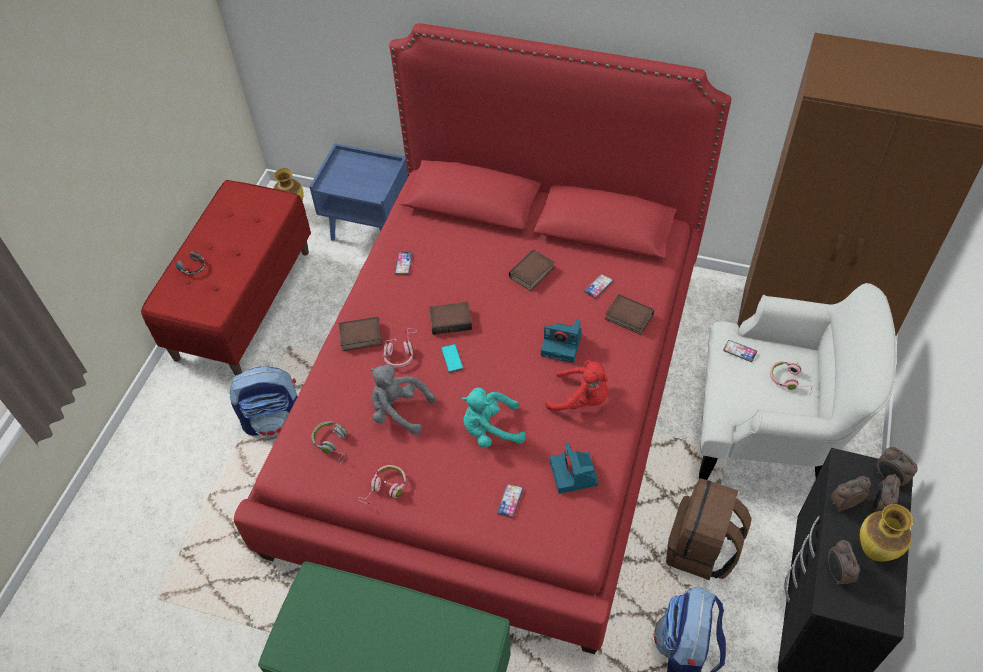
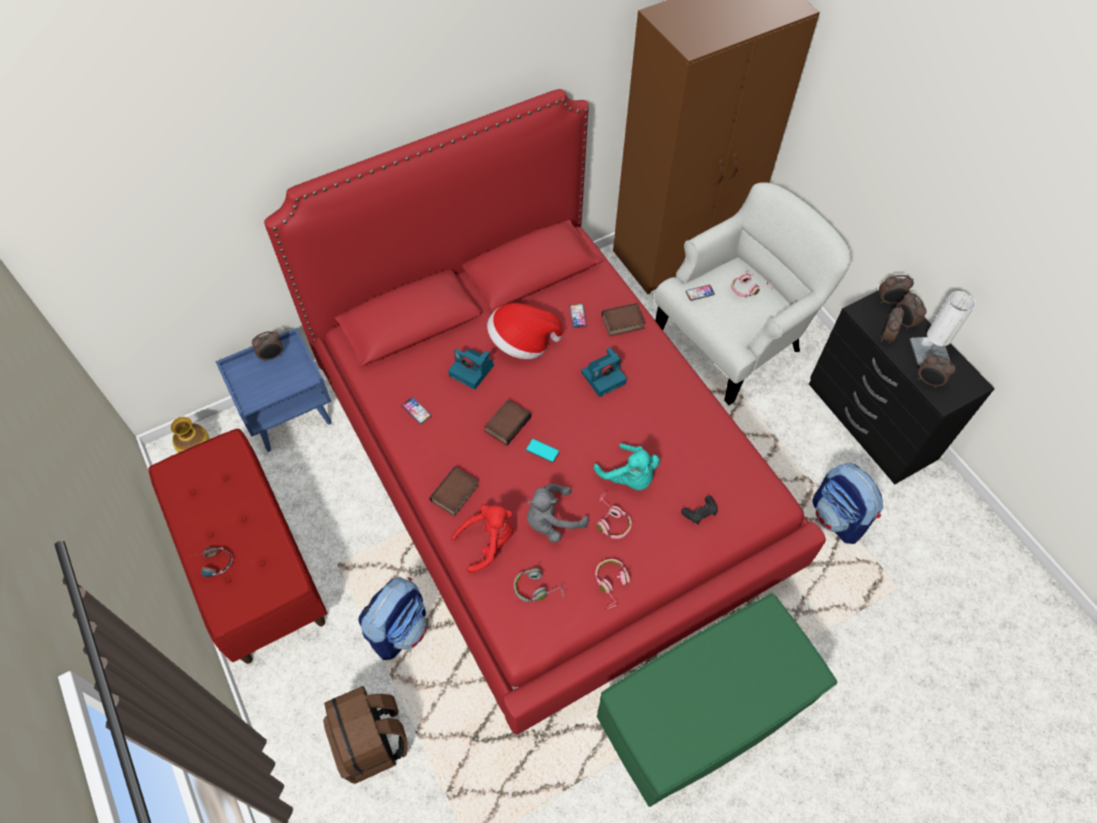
camera: 50 degrees left, 5 degrees up
(372, 165) = (272, 356): none -> alarm clock
(401, 352) = (500, 478): pink headphones -> pink headphones (611, 520)
(490, 430) = (629, 477): turquoise plush toy -> turquoise plush toy turned 75 degrees counterclockwise
(510, 501) = (700, 512): phone -> black game controller
(532, 274) = (522, 343): book -> hat
(574, 474) = (716, 458): camera -> camera (472, 370)
(581, 399) = (660, 404): red plush toy -> red plush toy (488, 542)
(702, 549) = (778, 448): brown backpack -> brown backpack (372, 742)
(873, 551) = (929, 351): vase -> white table lamp

